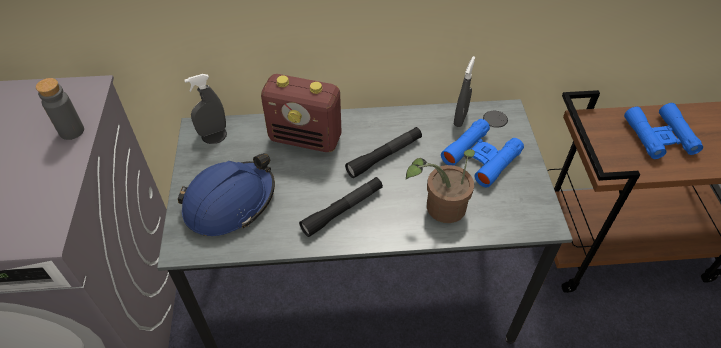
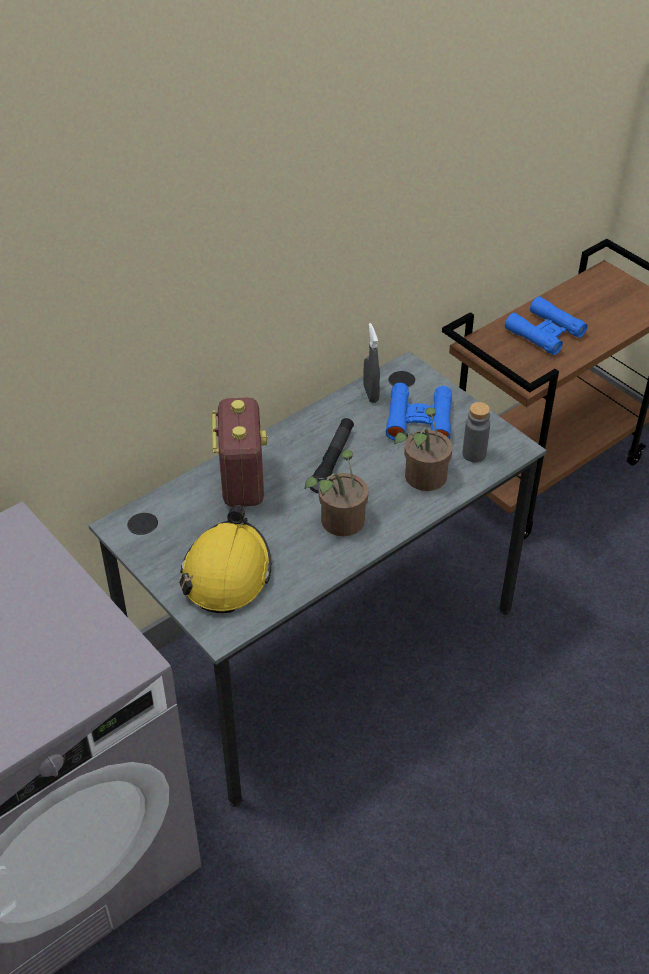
camera: 35 degrees left, 5 degrees down
(72, 131) = (46, 569): grey bottle -> grey bottle (474, 454)
(212, 131) = (138, 520): grey spray bottle -> none
(230, 202) = (227, 573): blue hard hat -> yellow hard hat
(306, 138) = (242, 481): radio -> radio turned 75 degrees counterclockwise
(342, 210) = (339, 524): black flashlight -> potted plant

